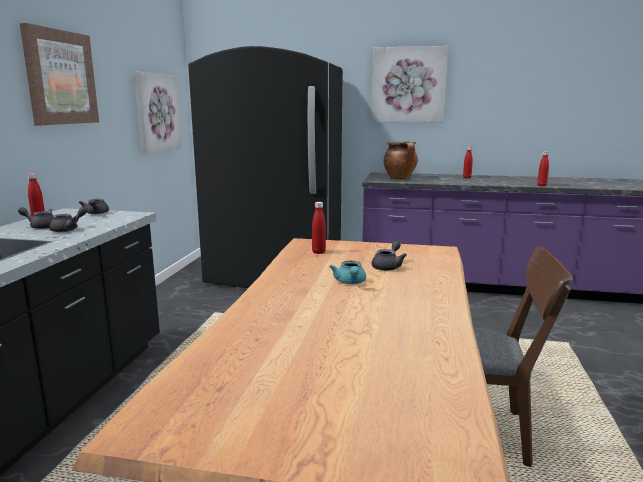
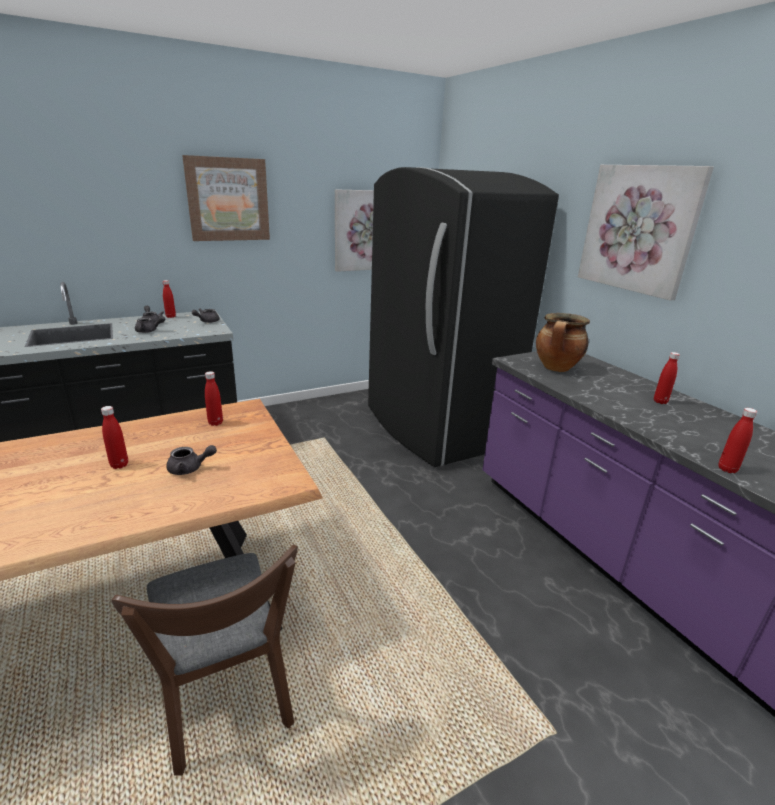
camera: 50 degrees right, 10 degrees up
(350, 282) = (119, 465): turquoise teapot -> red bottle

